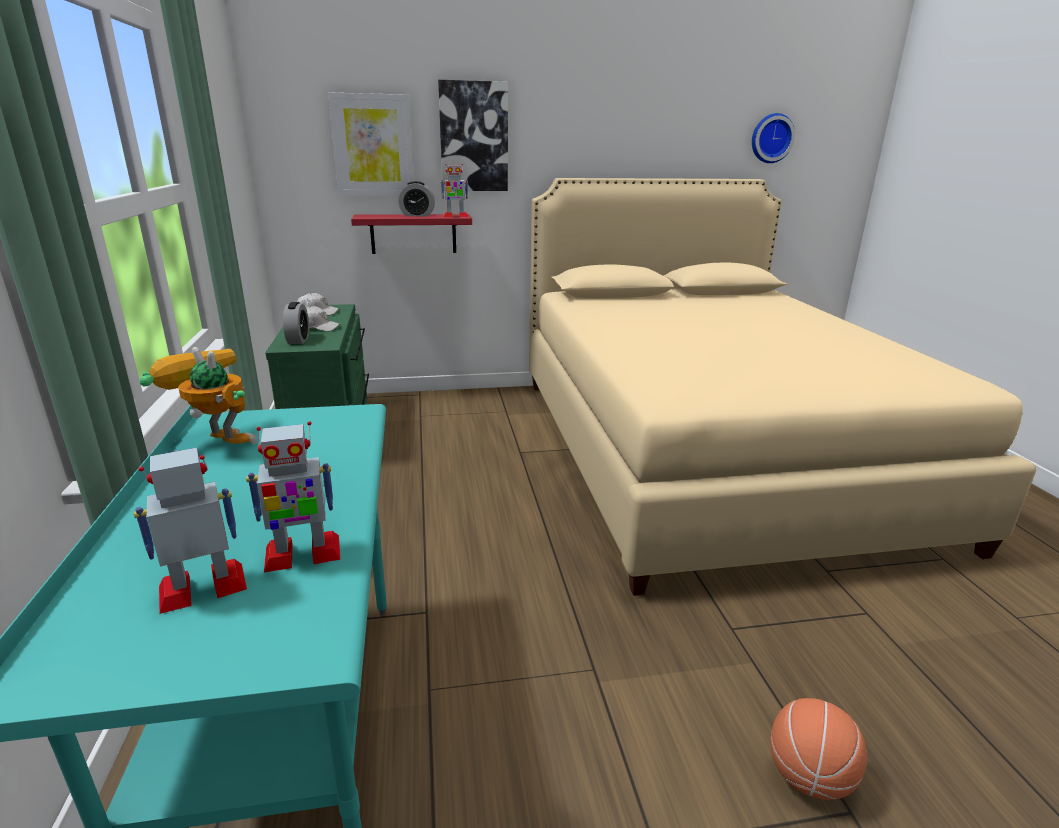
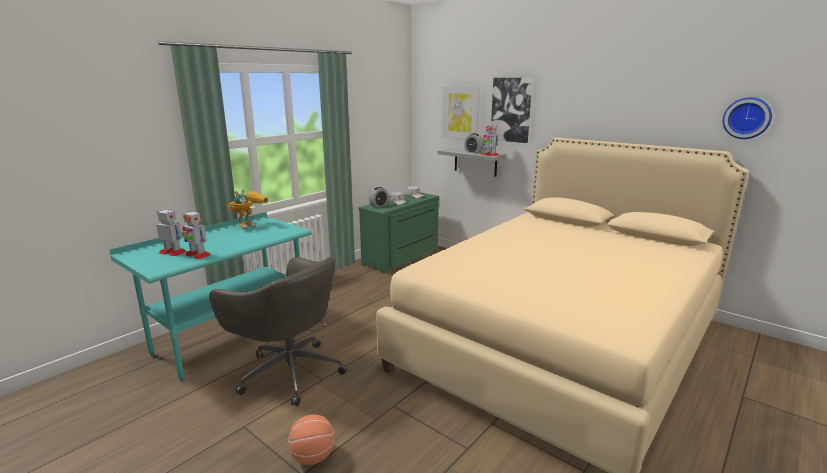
camera: 50 degrees right, 5 degrees down
(215, 442) = (250, 225): toy robot -> toy robot turned 45 degrees clockwise
(413, 234) = (475, 162): red shelf -> grey shelf
(526, 700) = (289, 371): none -> grey office chair

